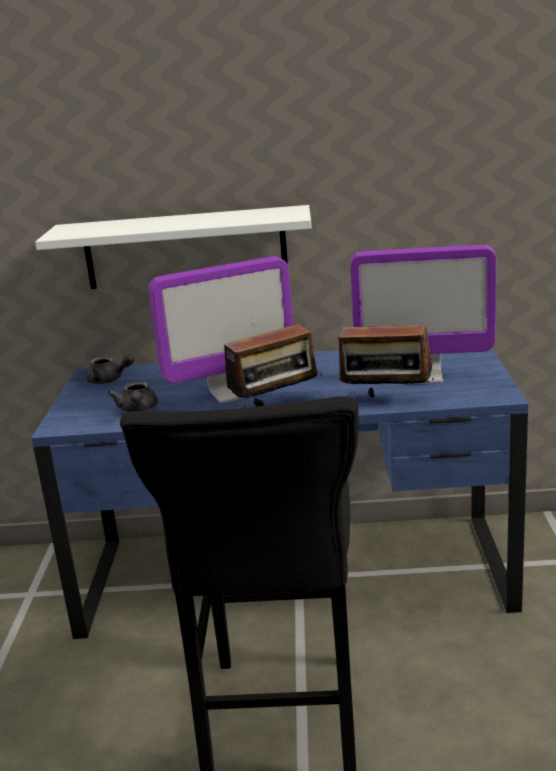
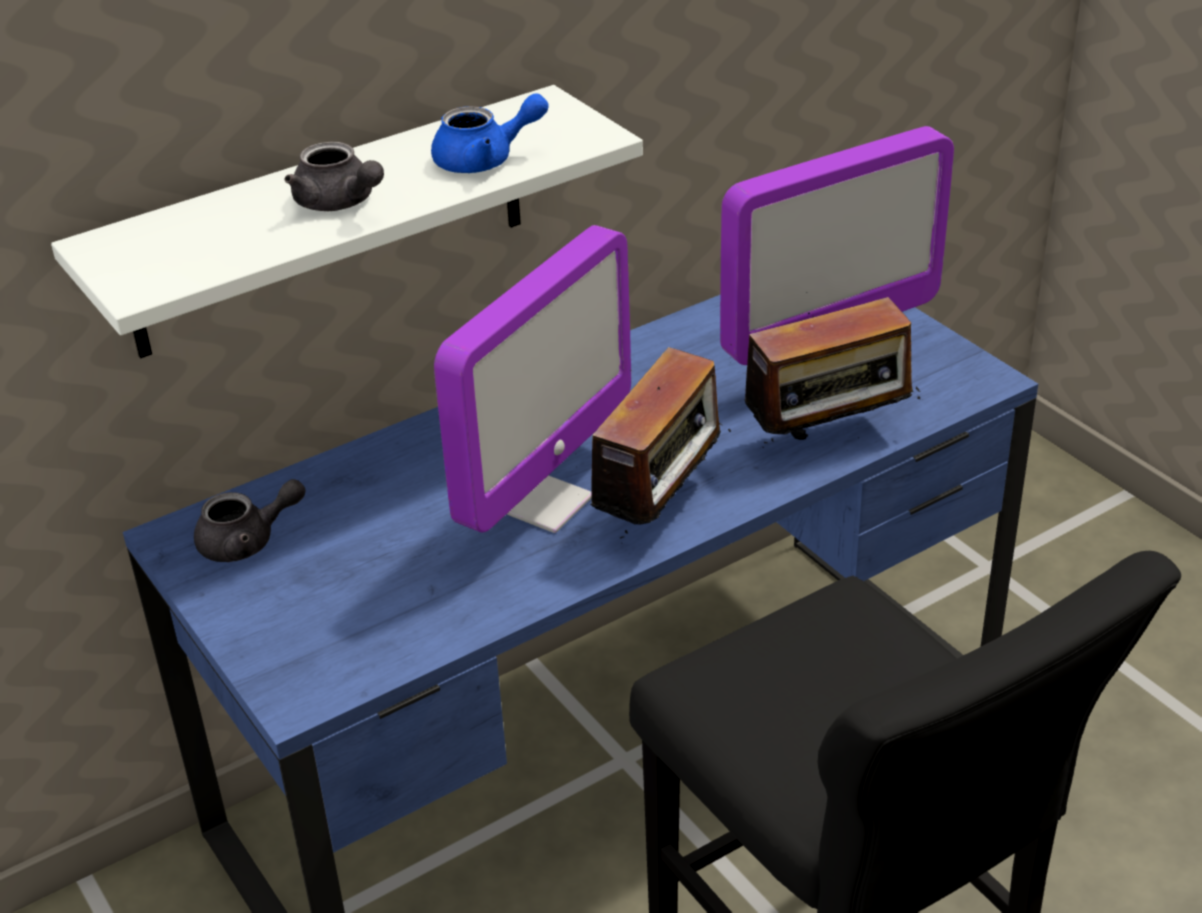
camera: 35 degrees left, 15 degrees up
(137, 410) = (411, 600): grey teapot -> grey teapot (339, 203)
(236, 219) = (485, 160): none -> blue teapot

